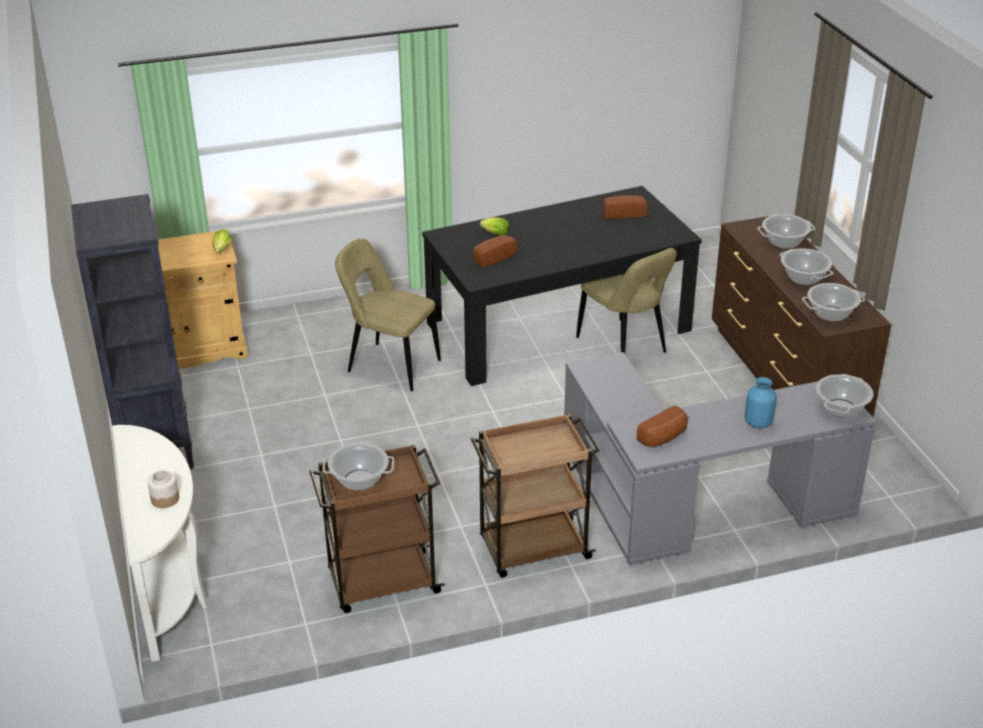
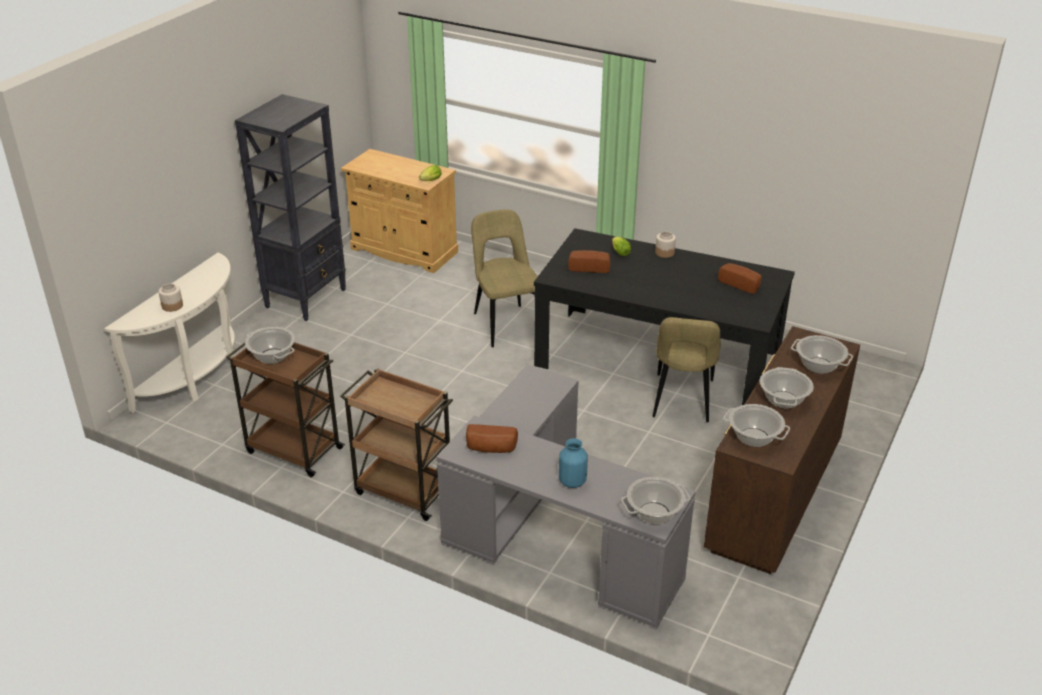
camera: 45 degrees right, 0 degrees up
(528, 216) = (664, 252): none -> jar

